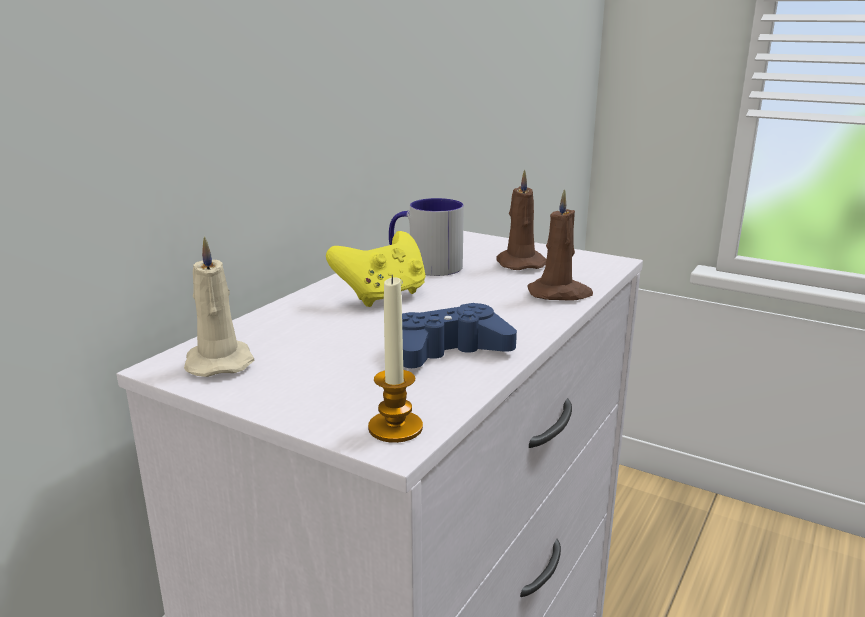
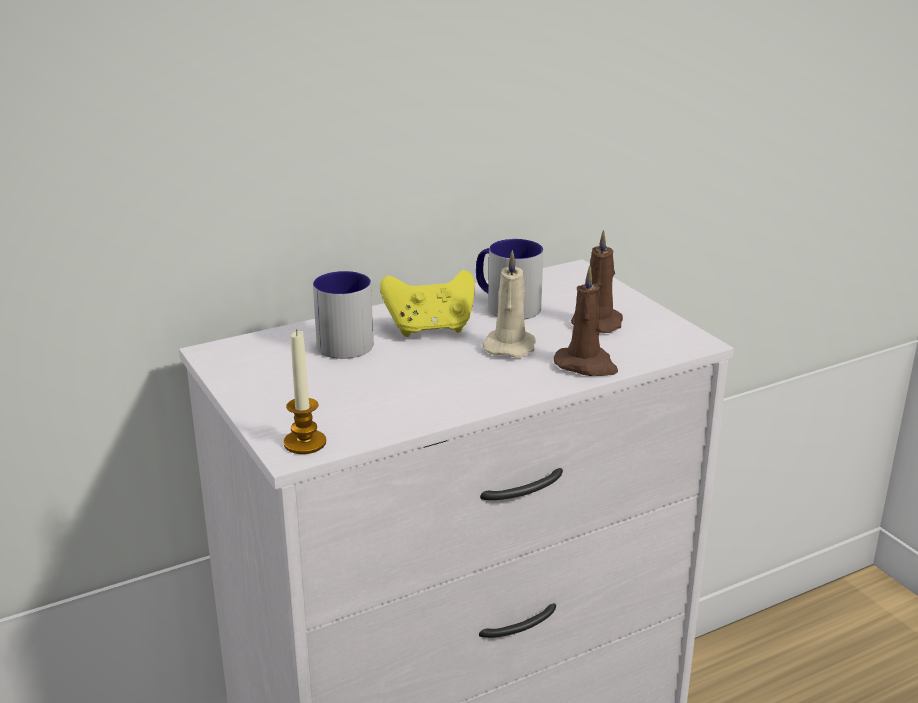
camera: 30 degrees right, 5 degrees up
(219, 362) = (248, 358): beige candle -> beige candle (510, 346)
(311, 322) = (345, 340): none -> mug
(448, 351) = (417, 394): blue game controller -> none

